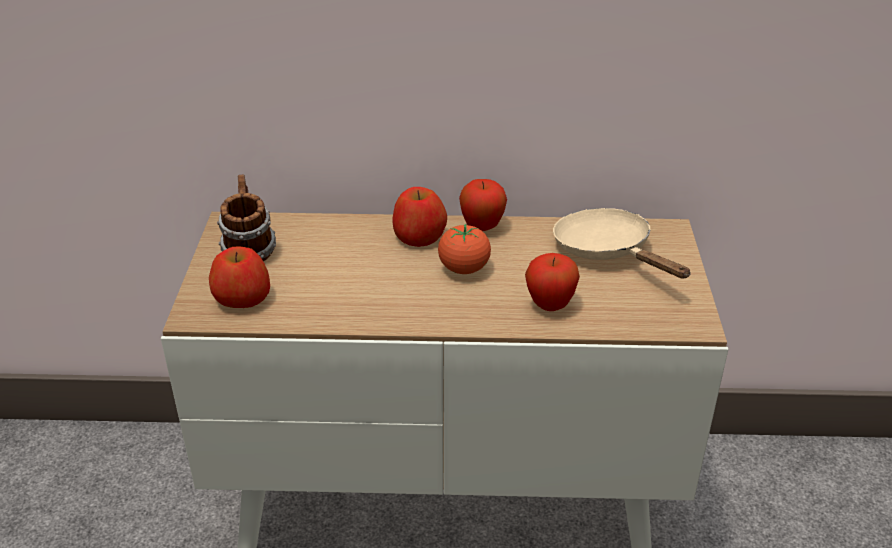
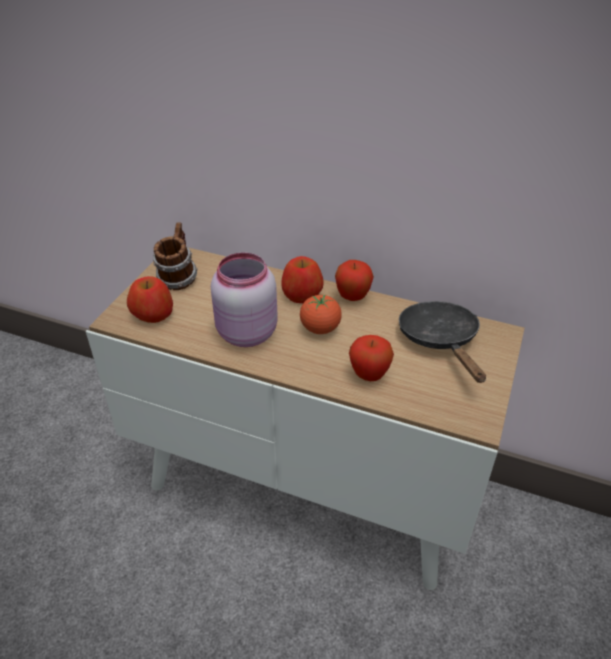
camera: 20 degrees right, 5 degrees up
(375, 294) = (245, 333): none -> pink jar
(608, 251) = (440, 340): beige frying pan -> black frying pan

